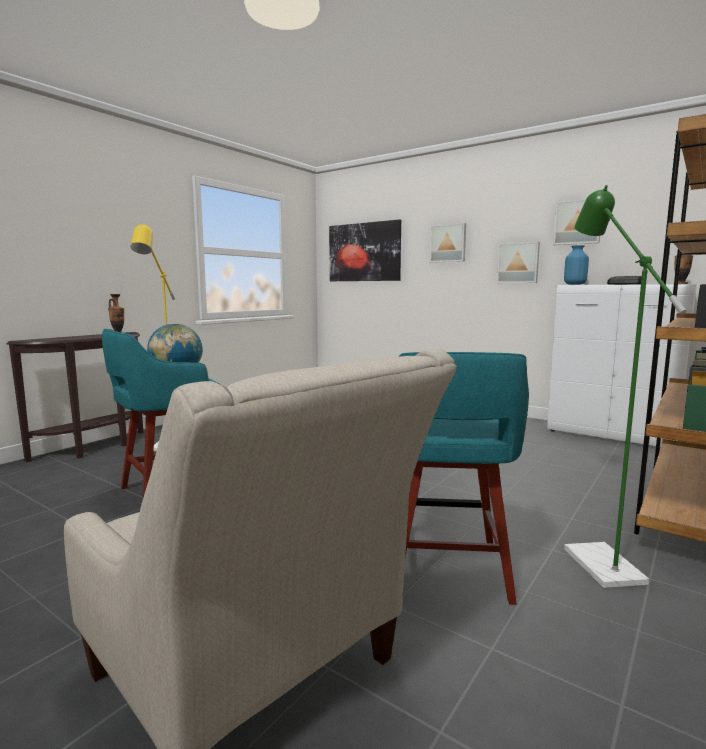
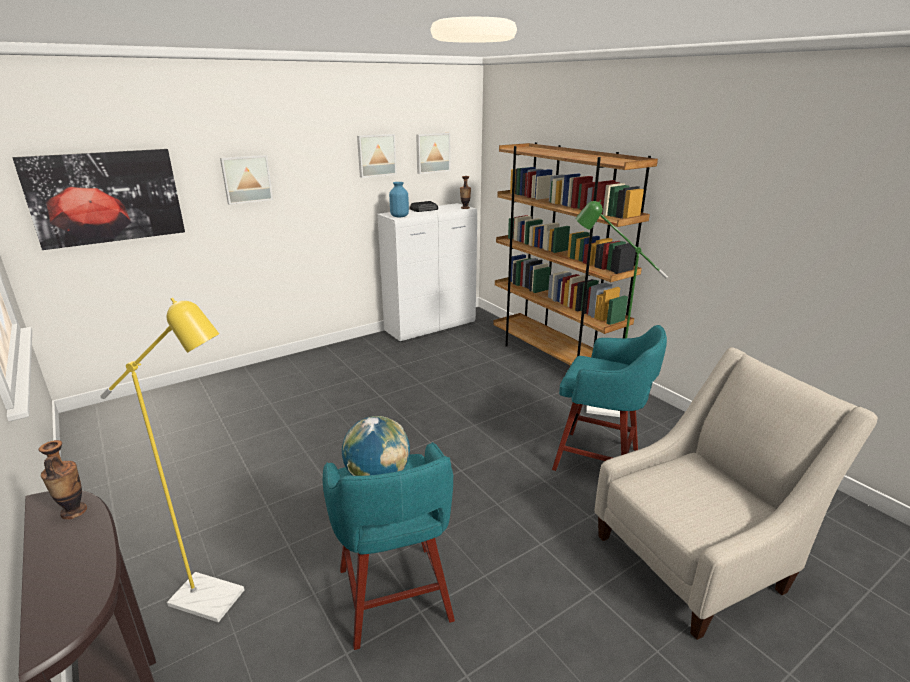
camera: 70 degrees left, 15 degrees up
(518, 263) = (329, 196): picture -> picture (432, 153)

